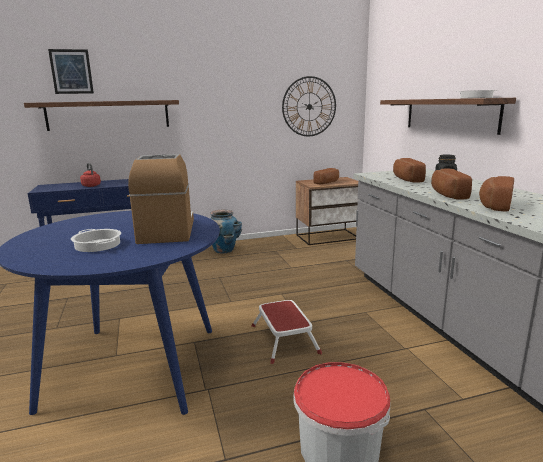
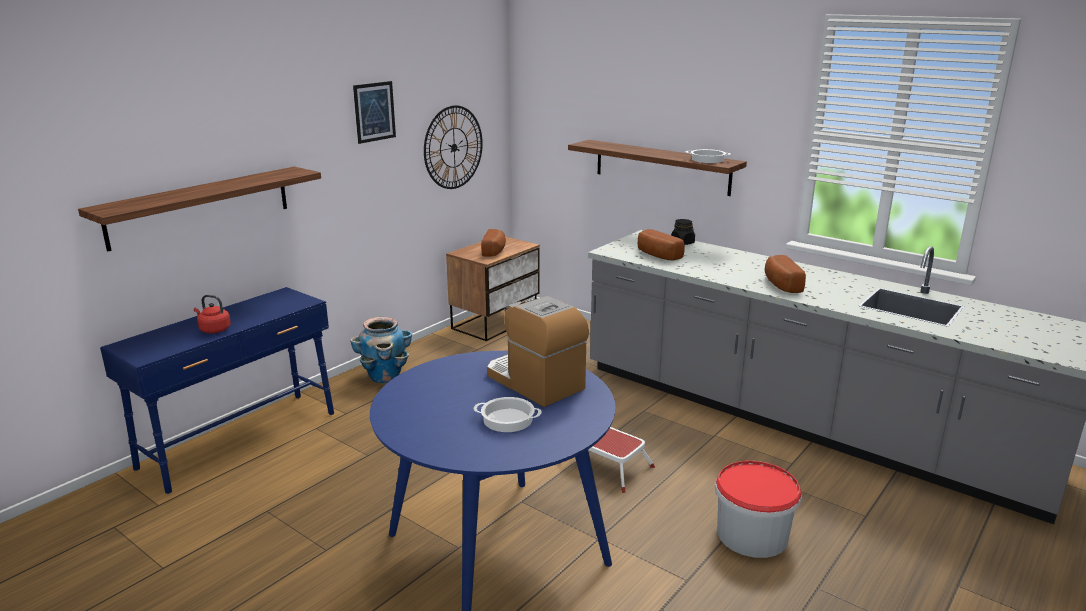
camera: 35 degrees left, 5 degrees up
(71, 71) = (141, 145): picture -> picture (374, 112)
(446, 194) = (727, 276): bread -> none

